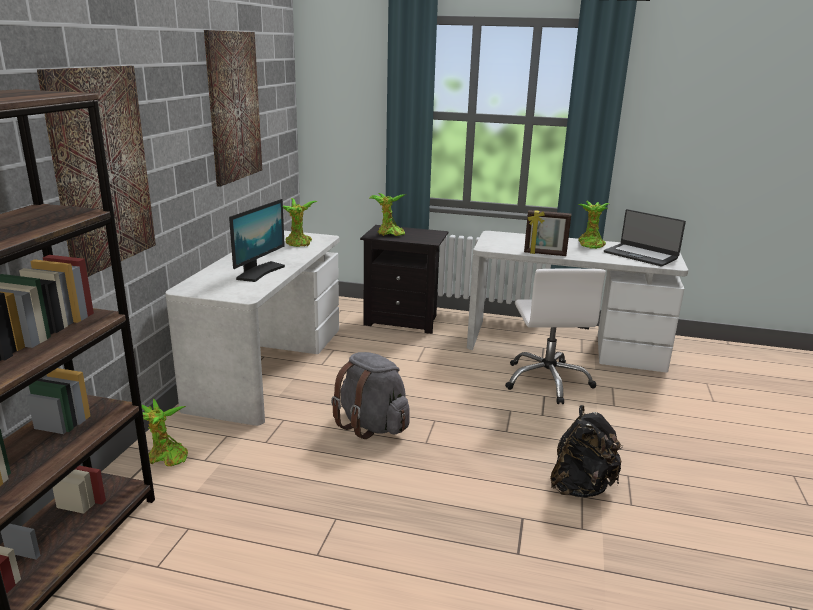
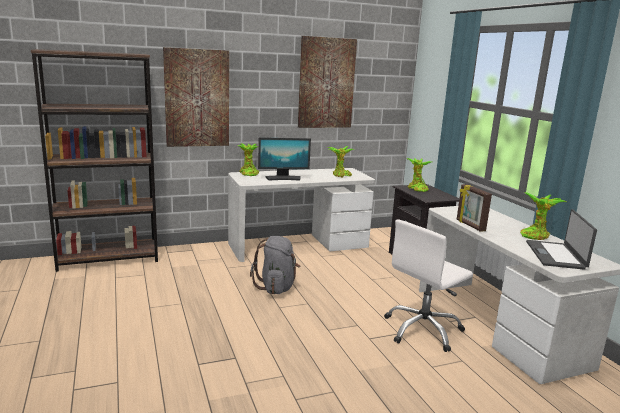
camera: 55 degrees right, 5 degrees down
(165, 457) = (189, 253): potted plant -> potted plant (248, 173)
(581, 487) = (294, 373): black backpack -> none

